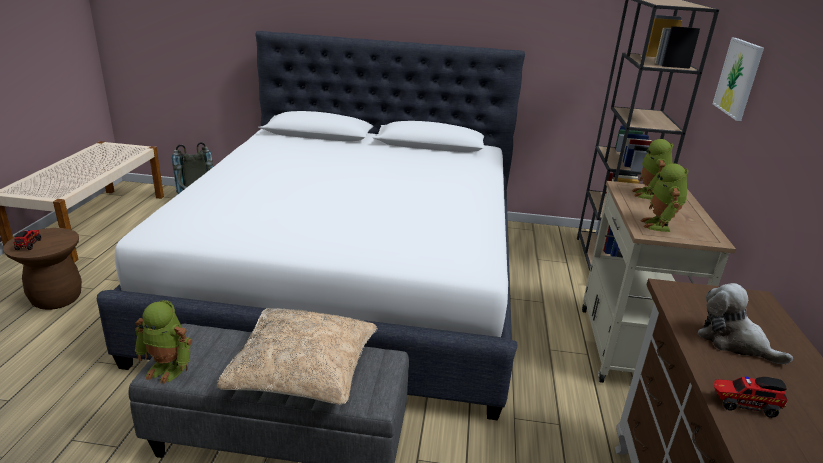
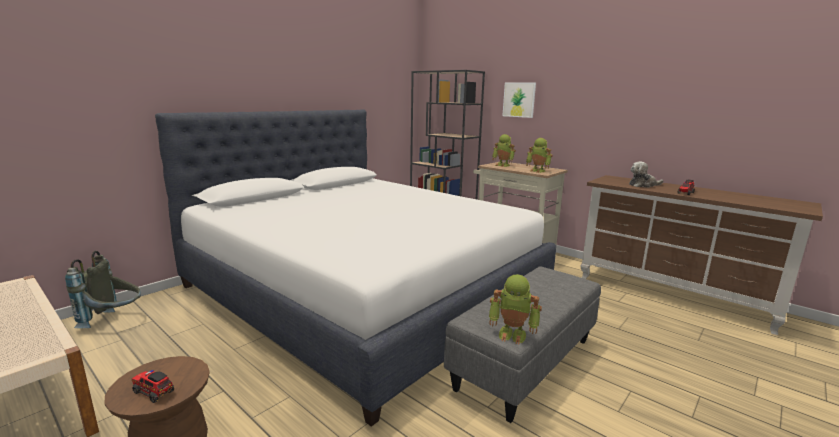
camera: 55 degrees left, 10 degrees down
(168, 368) = (513, 334): toy robot -> toy robot turned 60 degrees clockwise
(303, 369) = (542, 292): beige pillow -> none

